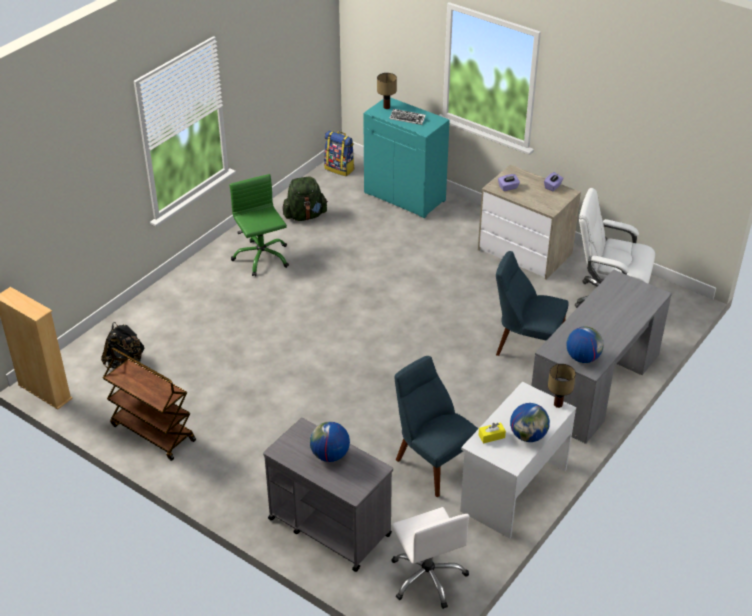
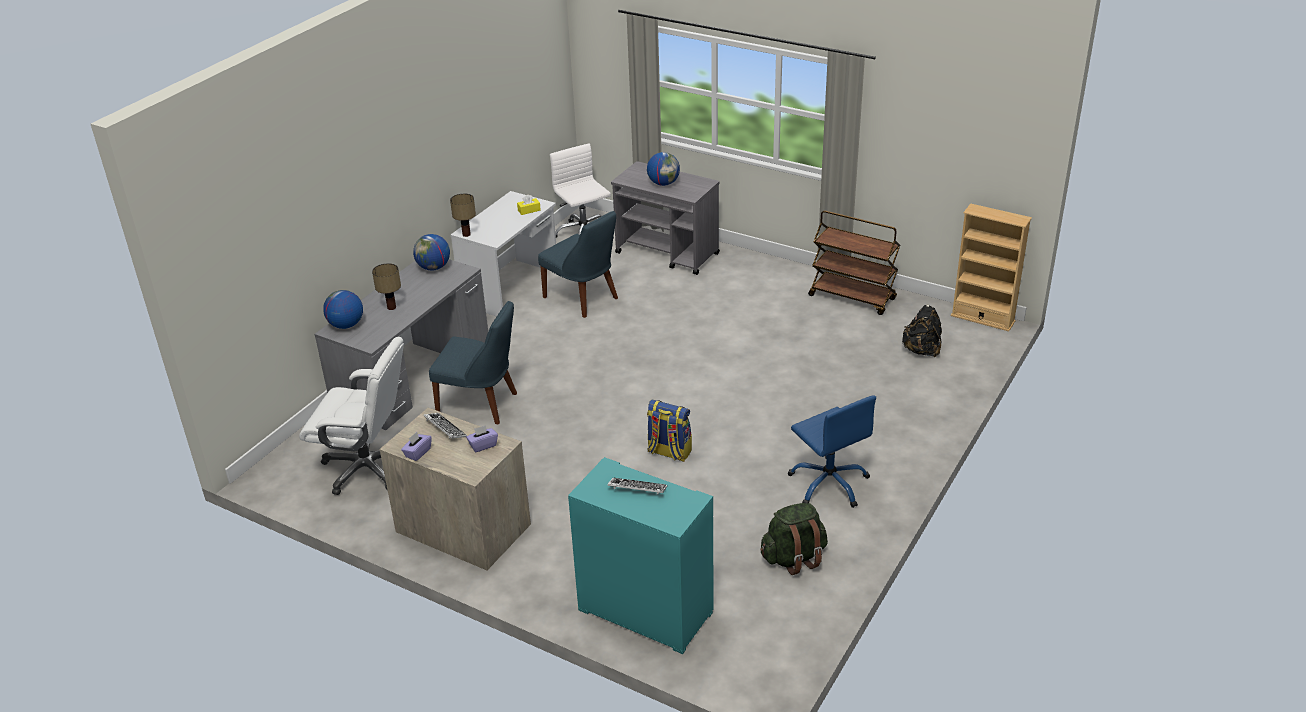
camera: 175 degrees right, 5 degrees down
(261, 258) = (829, 484): green office chair -> blue office chair
(340, 169) = (767, 662): backpack -> backpack (669, 452)
(386, 107) = (676, 511): table lamp -> table lamp (391, 307)
(528, 436) = (497, 213): globe -> globe (346, 325)
(537, 200) = (445, 429): none -> keyboard

